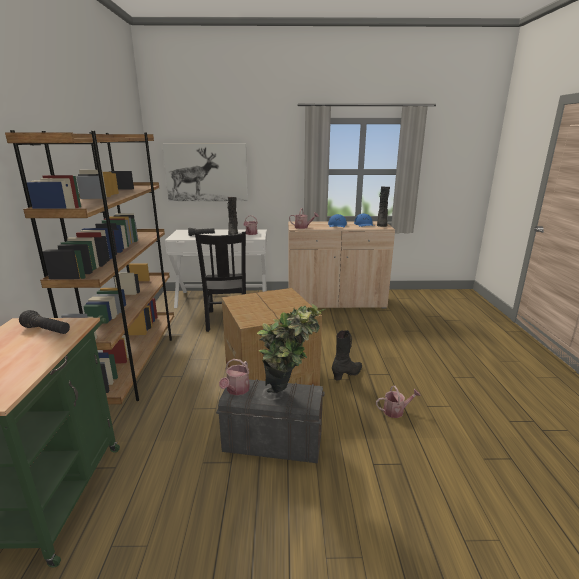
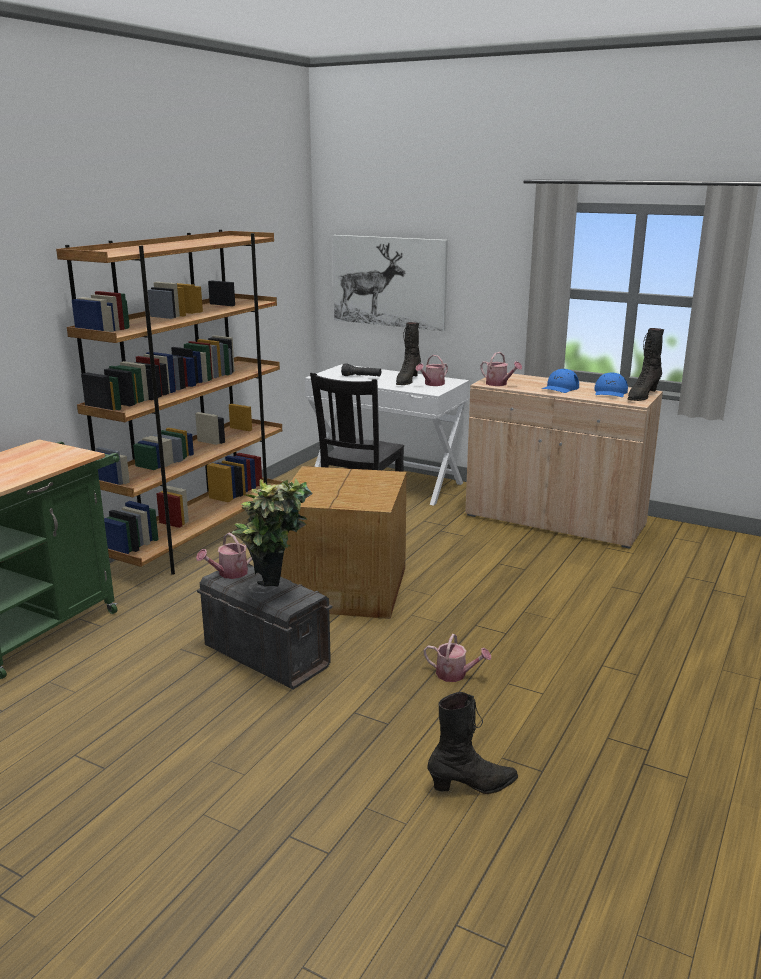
camera: 30 degrees right, 0 degrees up
(47, 331) = (51, 456): black flashlight -> none
(347, 374) = (445, 617): black boot -> black boot (473, 786)

